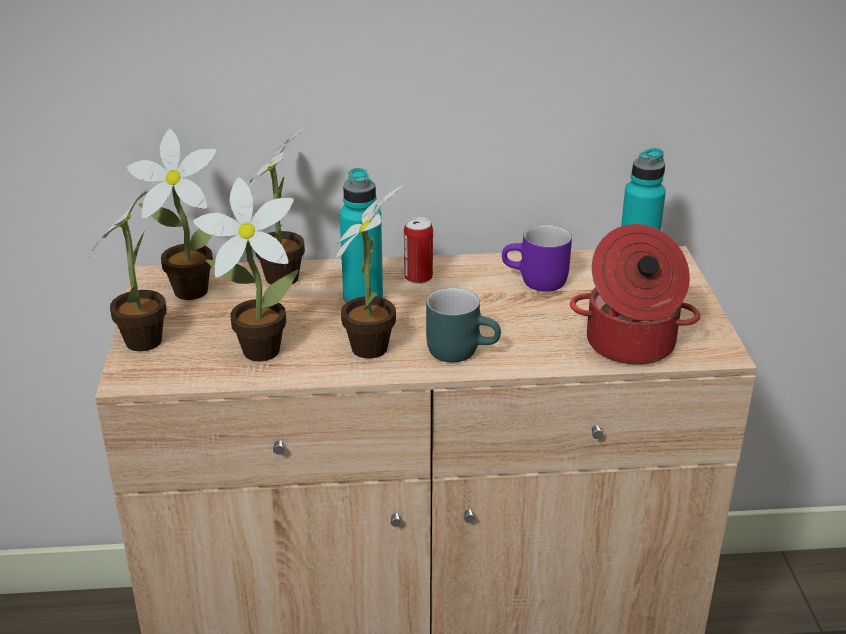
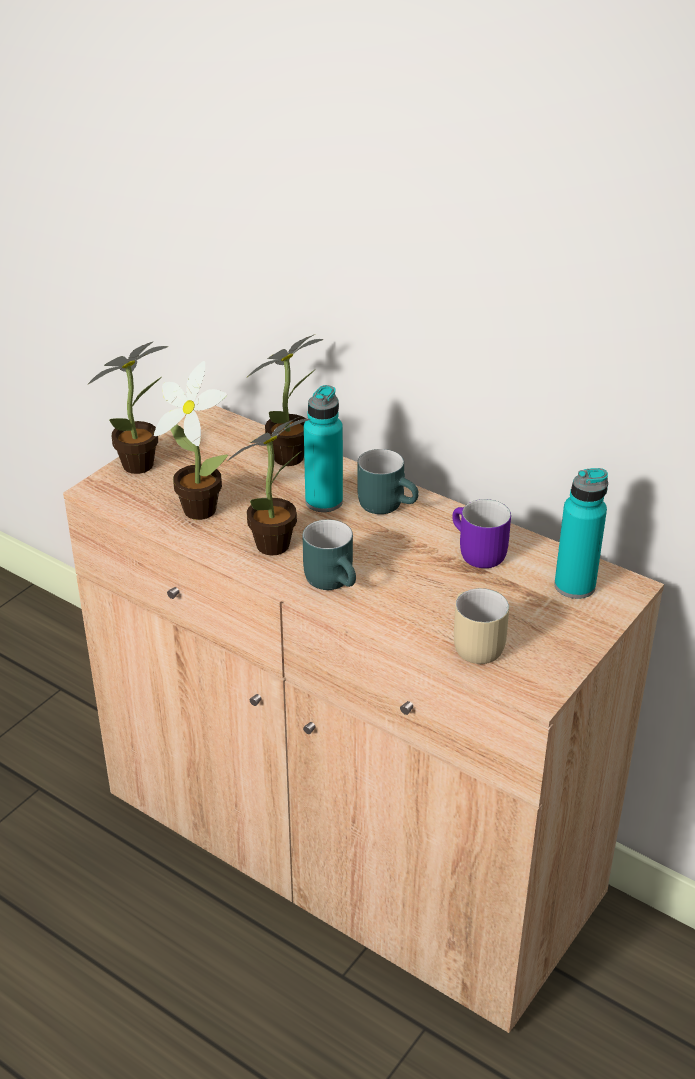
camera: 40 degrees right, 5 degrees up
(186, 289) = (213, 436): potted plant -> none
(418, 277) = (388, 504): can -> turquoise mug
(630, 344) = (471, 645): cooking pot -> beige mug

